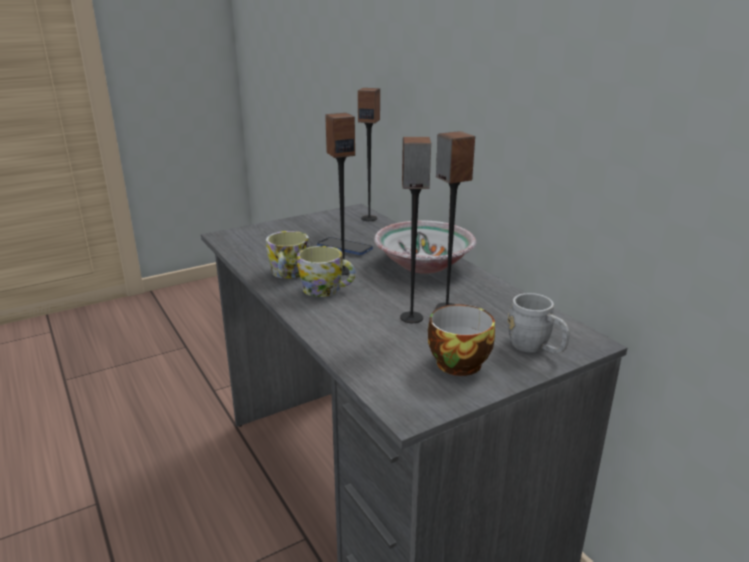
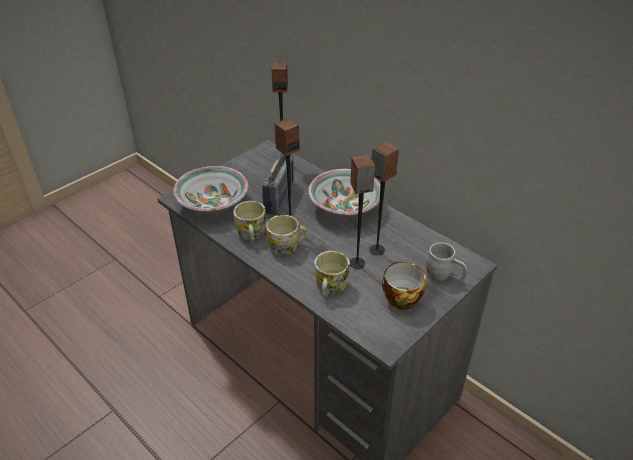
camera: 15 degrees left, 15 degrees up
(259, 244) = (212, 203): none -> bowl
(344, 247) = (279, 197): phone -> radio
(359, 336) = (330, 287): none -> mug

